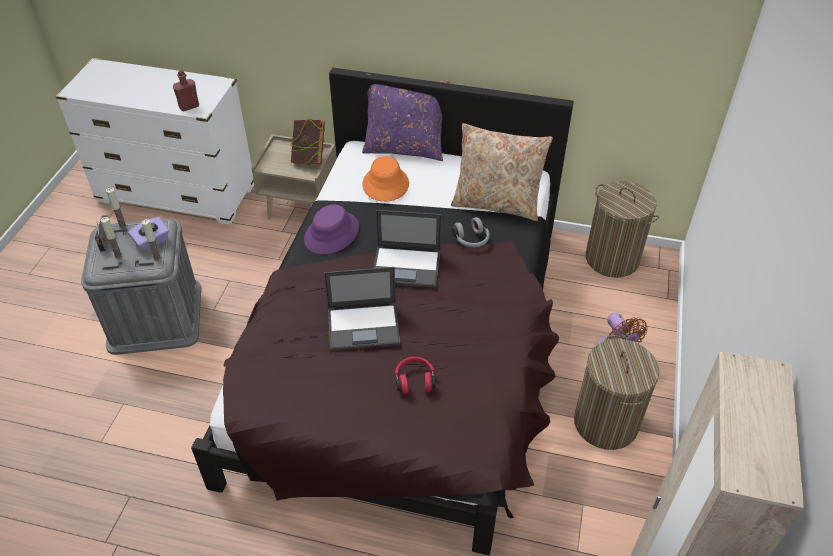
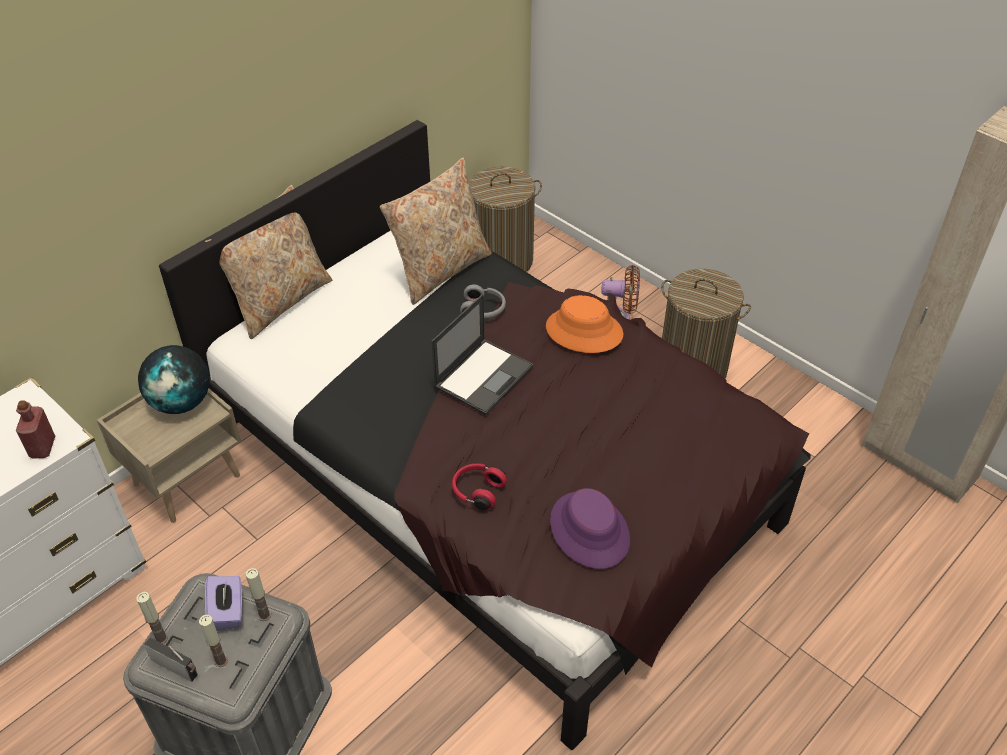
camera: 60 degrees left, 0 degrees up
(309, 158) = (181, 402): book -> globe
(332, 234) = (371, 421): purple hat -> purple hat (590, 530)
(364, 326) = (547, 446): laptop -> none
(385, 184) = (328, 342): orange hat -> orange hat (584, 331)
(405, 148) = (279, 300): purple pillow -> beige pillow
(414, 380) = (648, 437): red headphones -> red headphones (477, 491)

